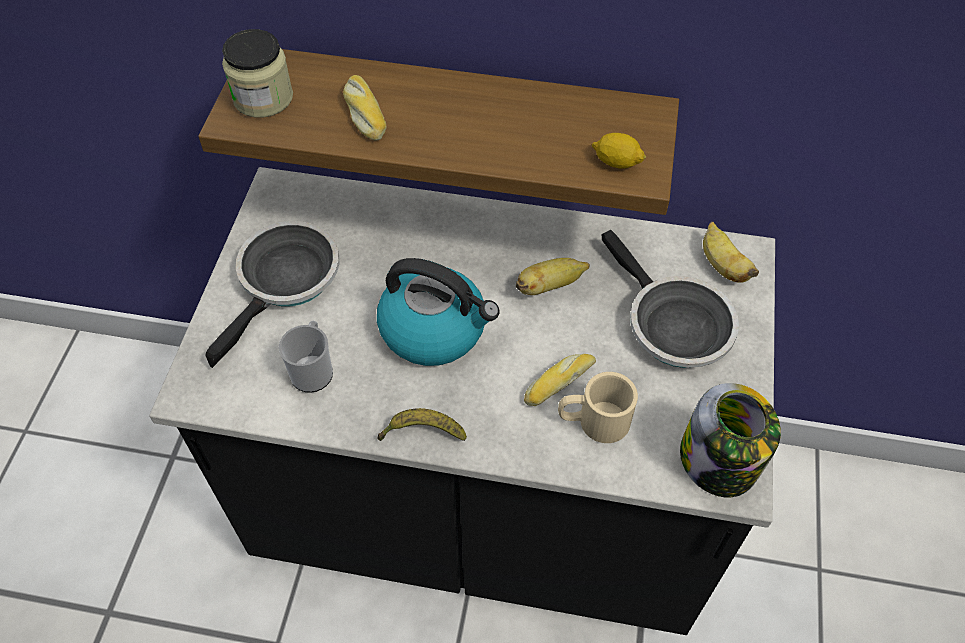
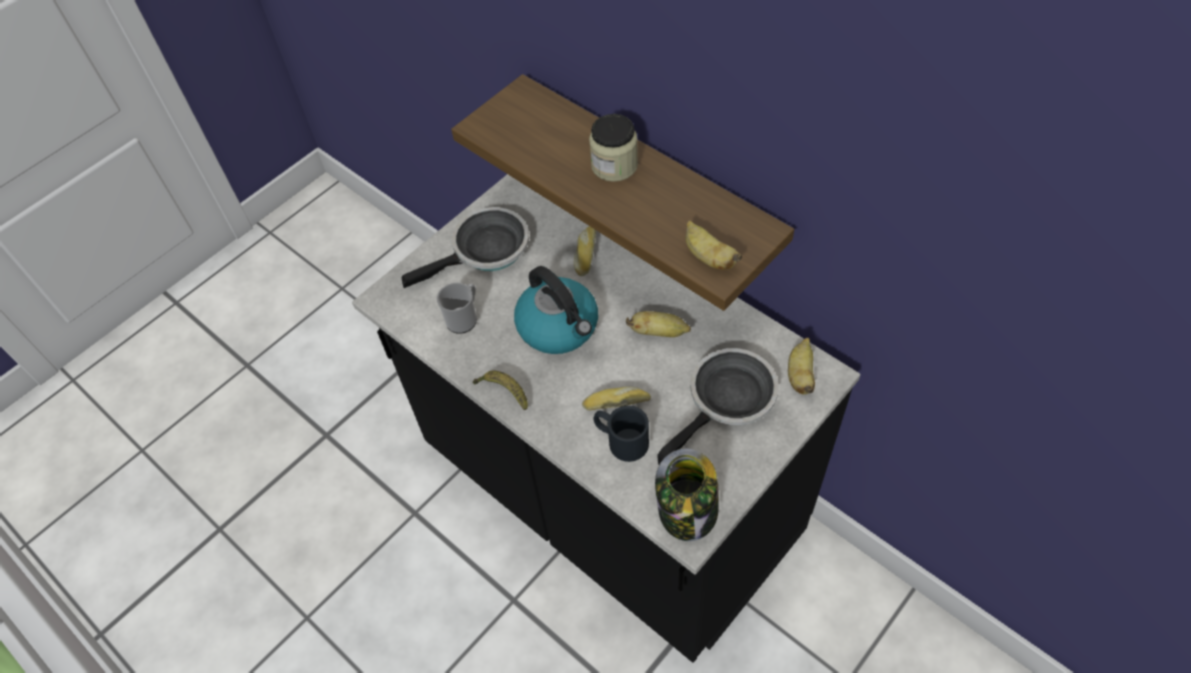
camera: 35 degrees right, 0 degrees up
(263, 98) = (507, 117): jar -> jar (614, 165)
(363, 114) = (562, 153): bread -> bread (585, 254)
(593, 421) = (620, 440): beige mug -> black mug
(616, 162) = (708, 257): lemon -> banana
(672, 325) = (728, 401): frying pan -> frying pan turned 135 degrees counterclockwise

